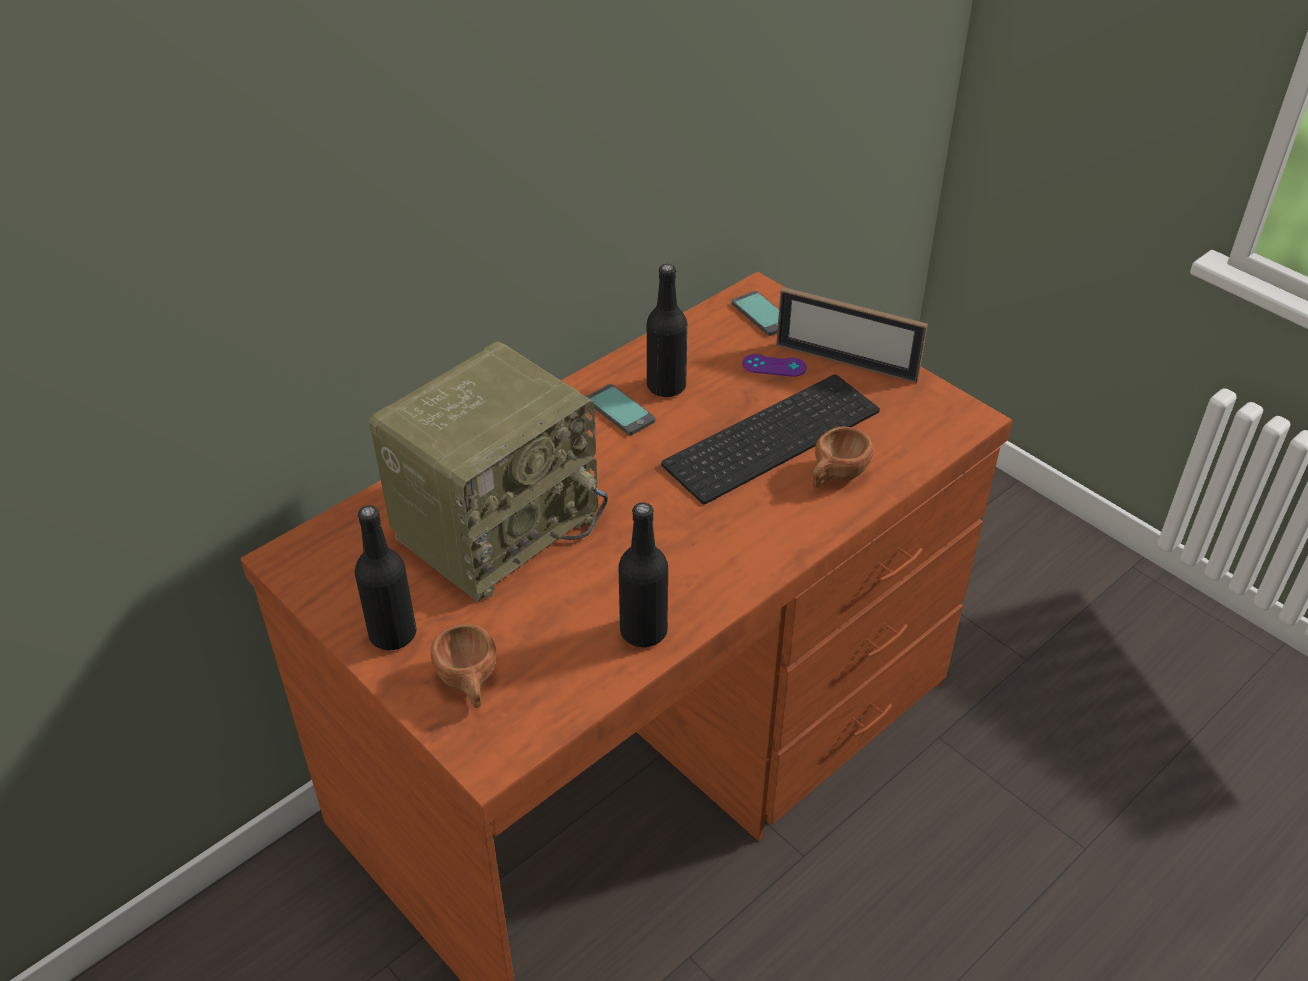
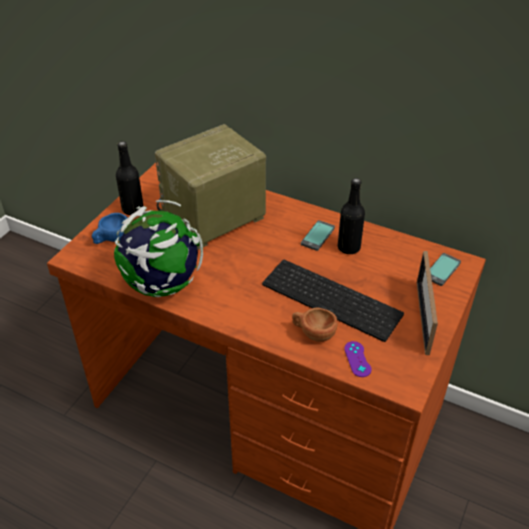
camera: 70 degrees right, 0 degrees up
(469, 683) = (112, 239): brown cup -> blue cup
(496, 524) = (213, 218): radio -> radio turned 120 degrees clockwise
(643, 631) = (162, 285): black bottle -> globe
(774, 366) = (396, 286): purple game controller -> purple game controller (357, 359)

